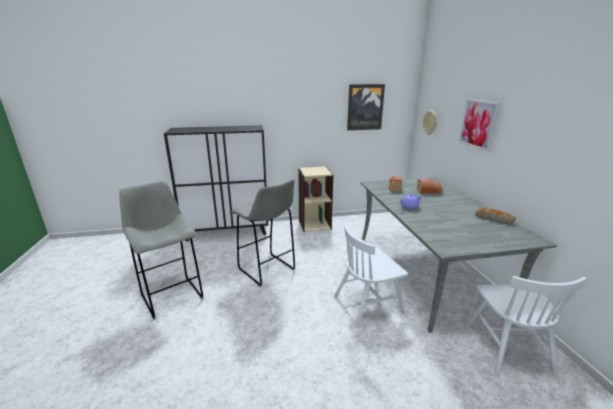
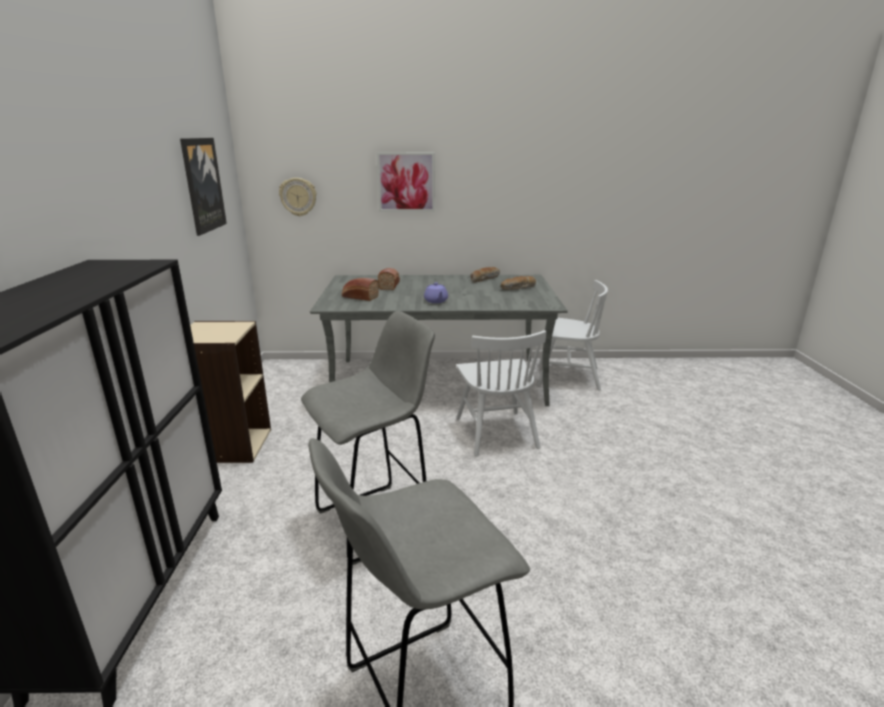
camera: 80 degrees left, 0 degrees up
(483, 234) = (518, 288): none -> bread

